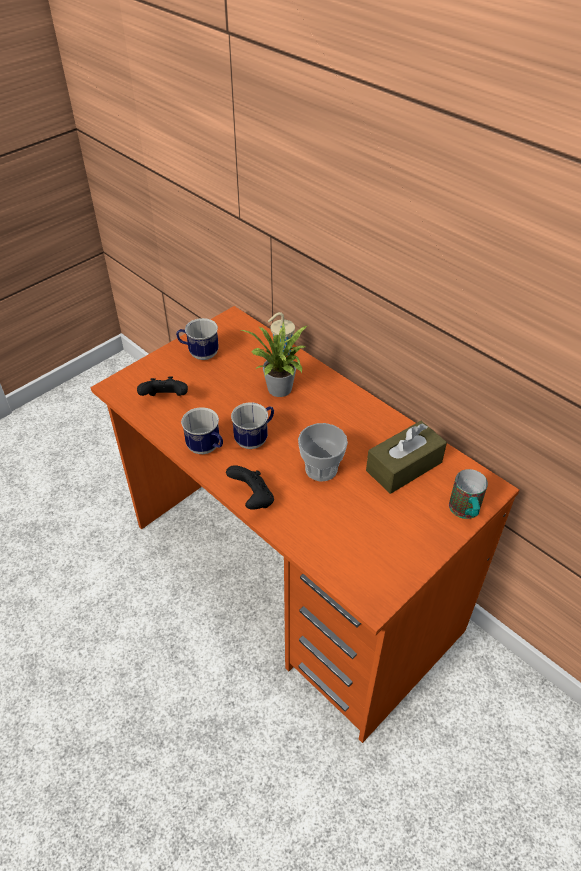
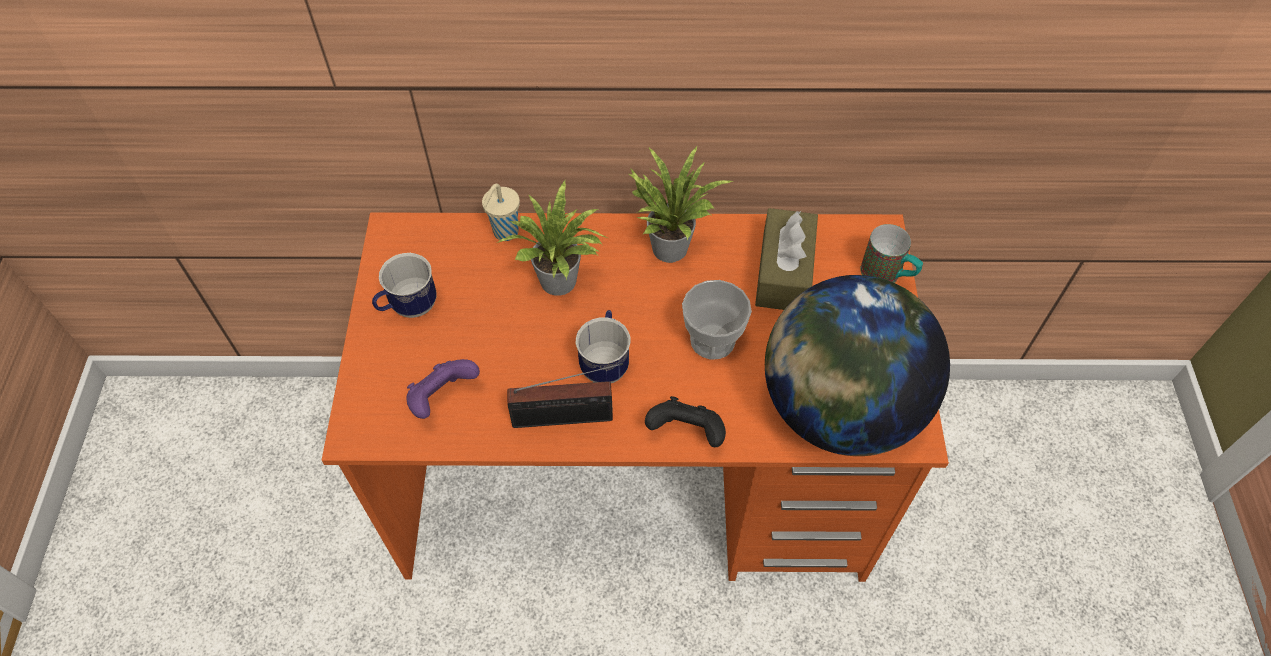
camera: 45 degrees left, 10 degrees up
(166, 399) = (442, 398): black game controller -> purple game controller
(207, 449) = (568, 418): mug -> radio
(347, 552) = (838, 408): none -> globe
(356, 410) = (669, 244): none -> potted plant

